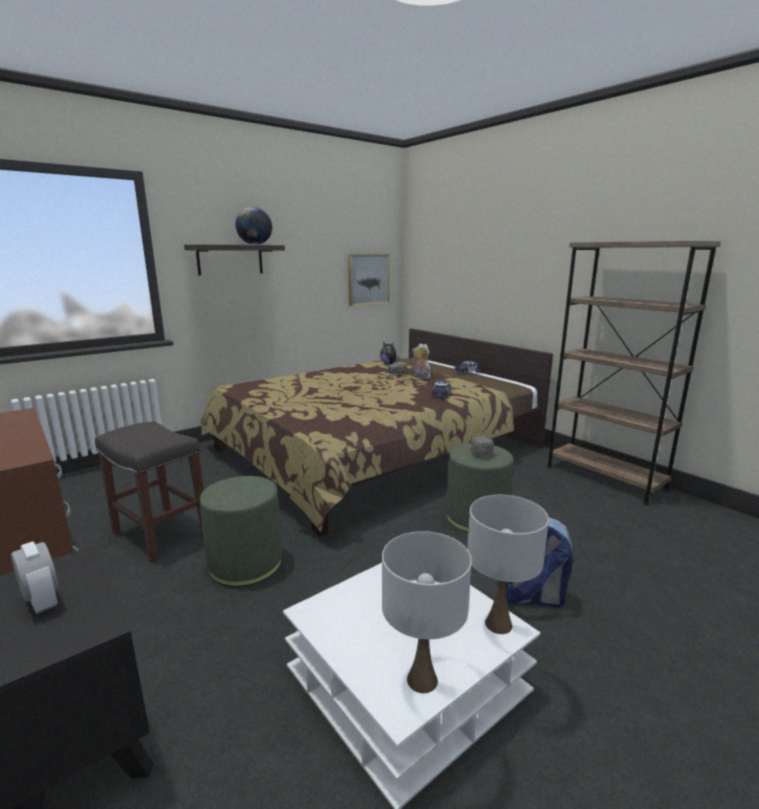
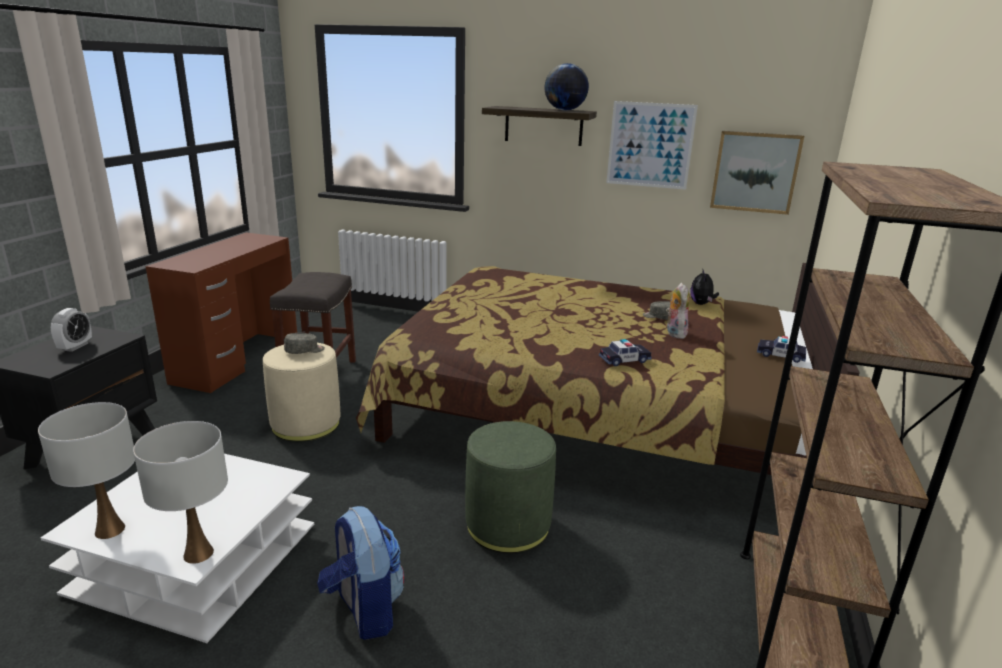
camera: 55 degrees right, 5 degrees up
(246, 564) = (306, 424): green ottoman -> beige ottoman
(308, 268) = (650, 145): none -> picture
(480, 452) = (515, 440): grey cap -> grey cap (305, 351)

